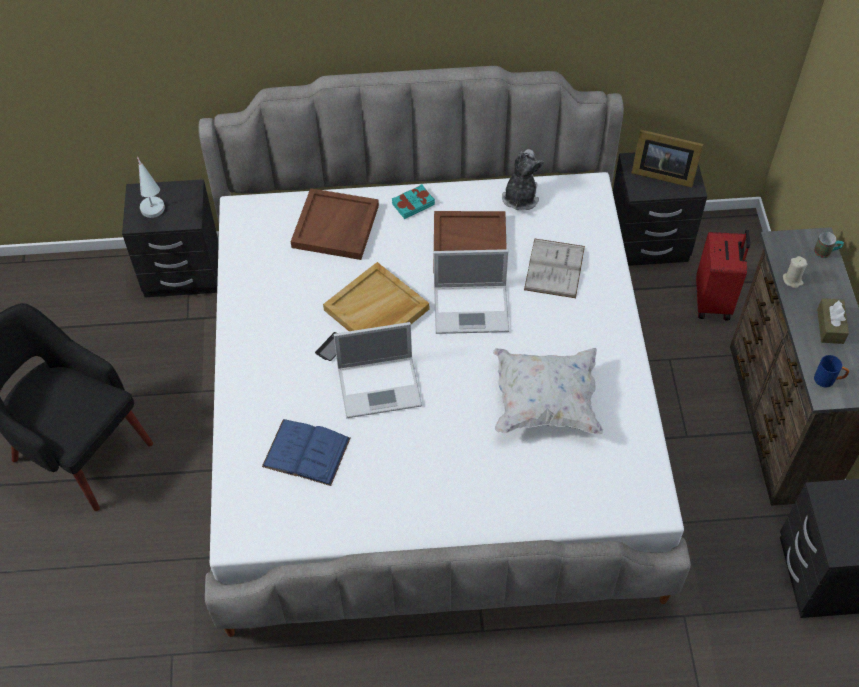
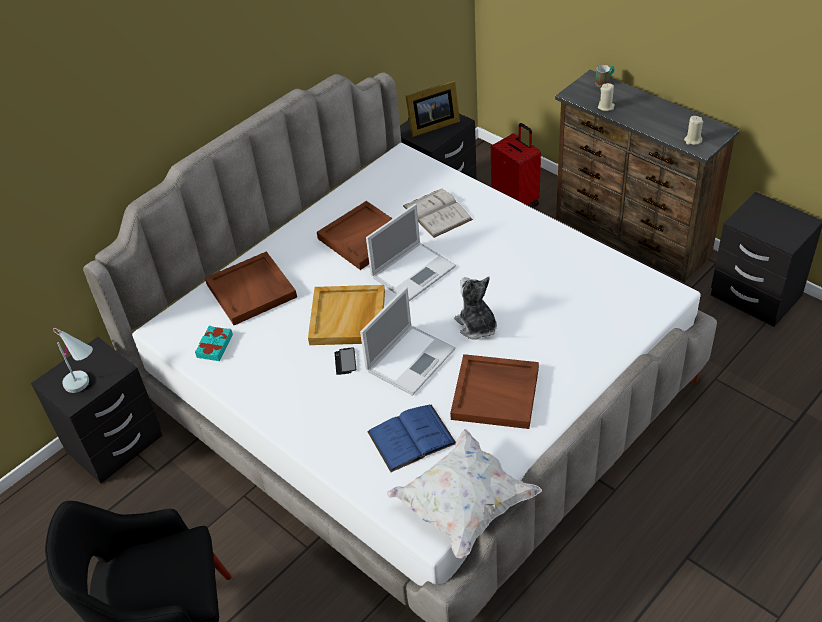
camera: 40 degrees left, 10 degrees down
(407, 471) = (496, 393): none -> brown tray
(413, 204) = (292, 241): turquoise book -> turquoise book (214, 346)
(520, 197) = (362, 190): plush toy -> plush toy (476, 326)
(545, 403) = (531, 288): white pillow -> white pillow (464, 506)
(828, 380) = (692, 140): blue mug -> beige candle
(830, 326) = (657, 115): brown tissue box -> none

